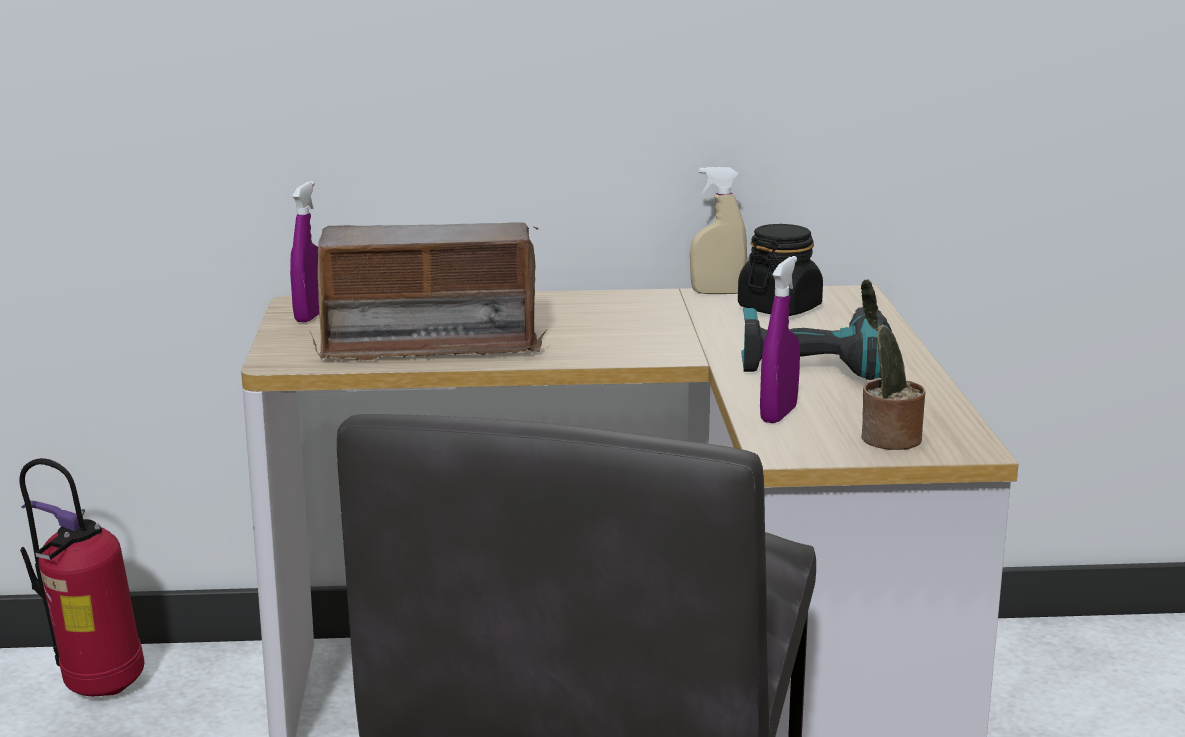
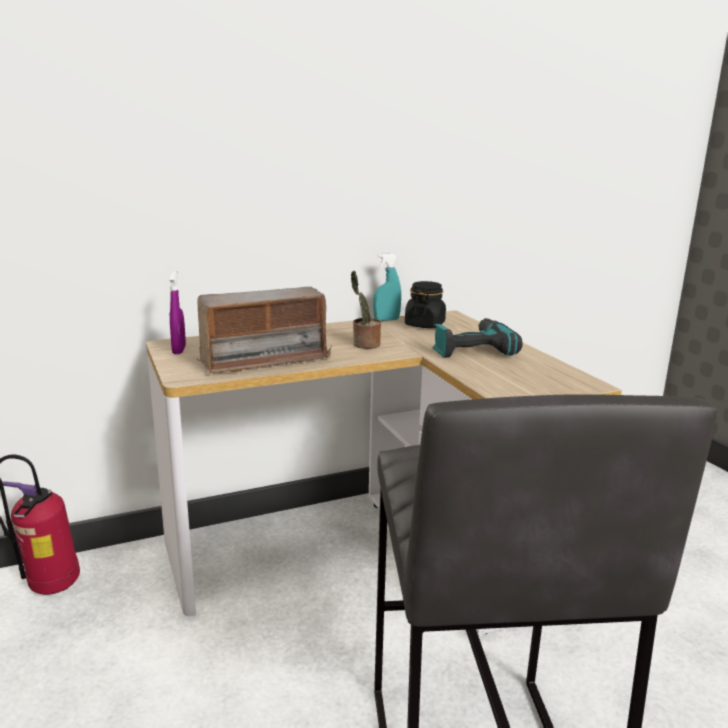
camera: 20 degrees left, 0 degrees up
(717, 293) = (386, 320): beige spray bottle -> turquoise spray bottle
(778, 414) = (485, 378): purple spray bottle -> none
(886, 439) = (550, 384): potted plant -> potted plant (364, 345)

